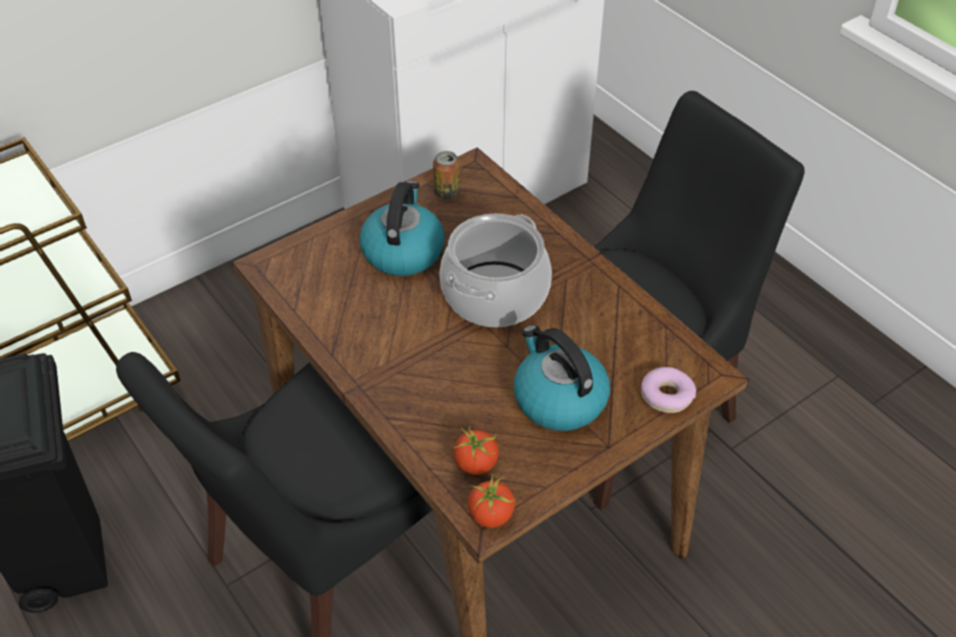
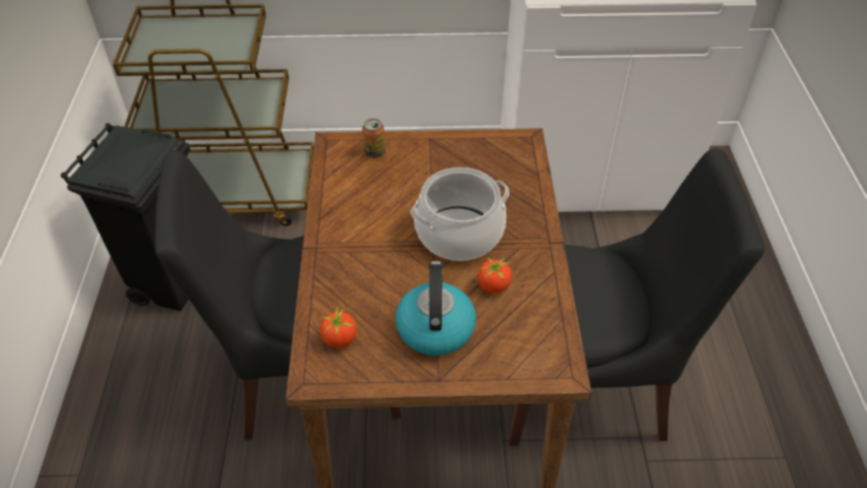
camera: 35 degrees right, 0 degrees up
(403, 251) = (425, 175): kettle -> none
(447, 193) = (491, 150): can -> can (374, 152)
(491, 516) = (317, 379): tomato -> tomato (493, 286)
(667, 396) = (515, 369): donut -> none

